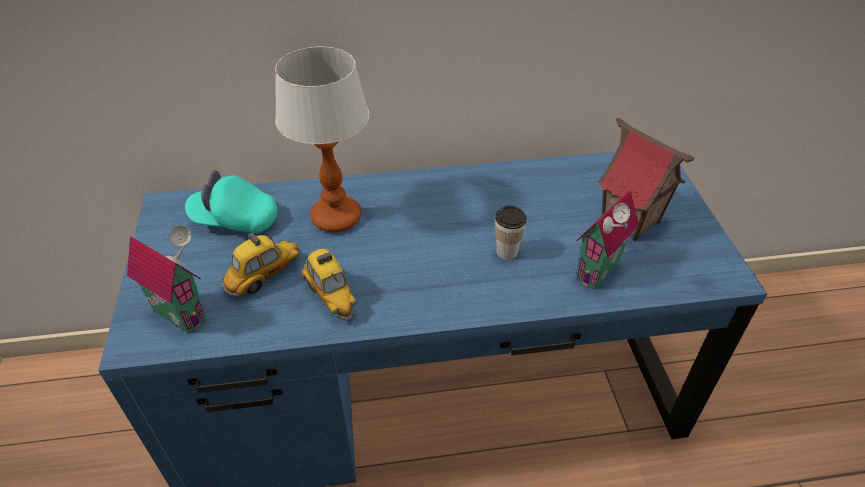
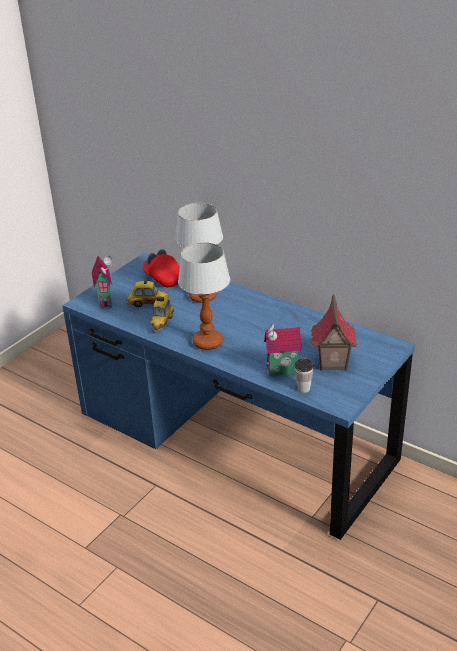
camera: 45 degrees right, 10 degrees down
(235, 220) = (163, 278): turquoise cap -> red cap
(443, 289) = (207, 342): none -> table lamp
(507, 252) = (254, 344): cup -> cup (303, 388)

